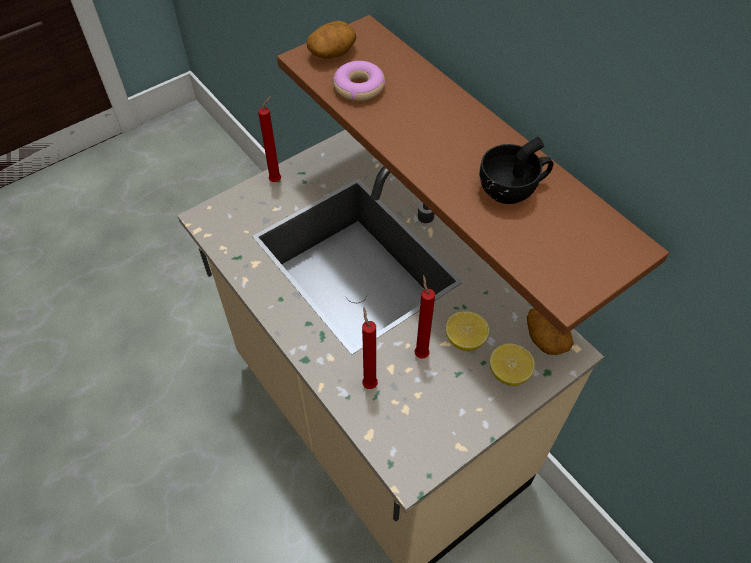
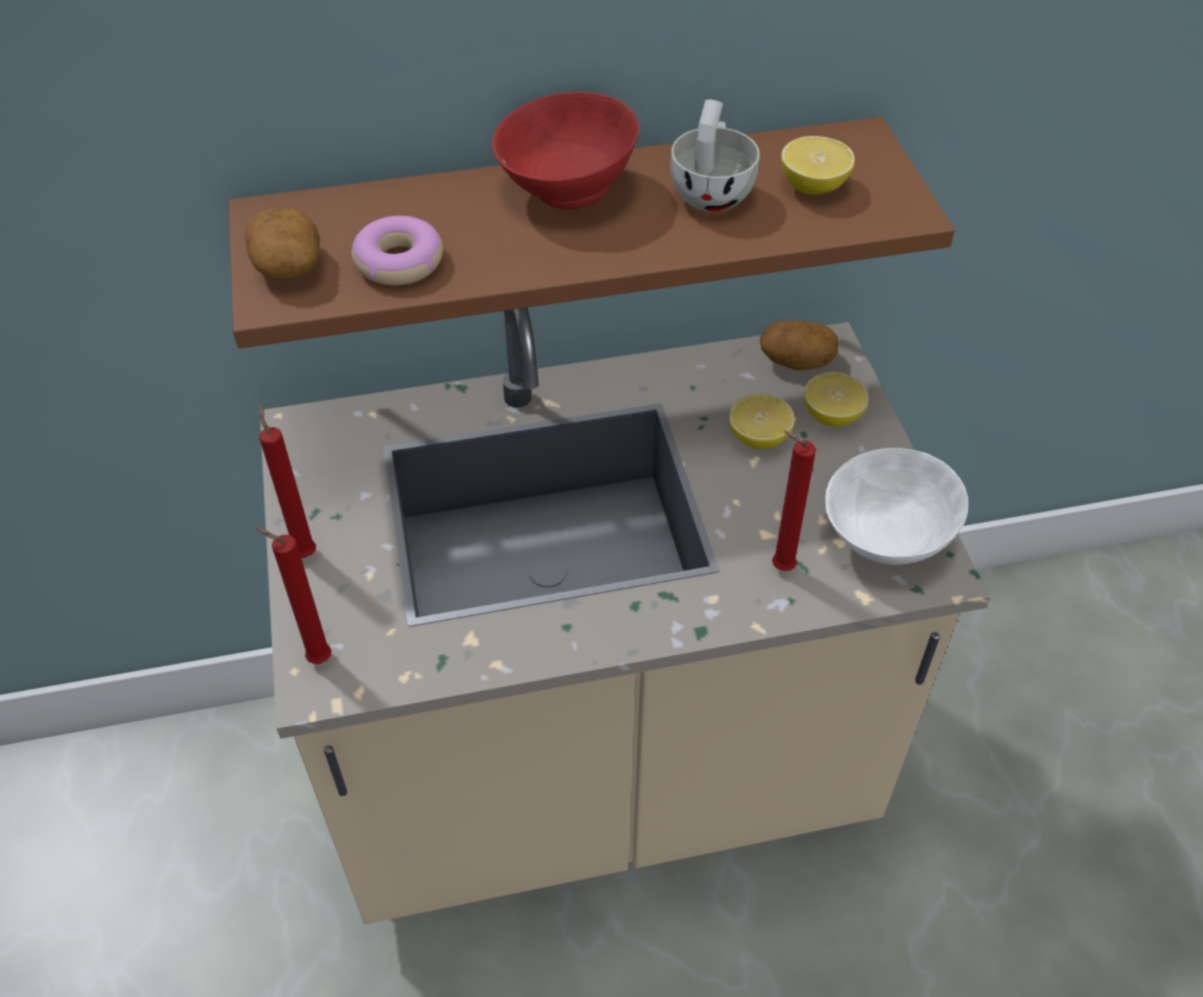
camera: 65 degrees left, 5 degrees down
(420, 353) = (756, 492): red candle -> red candle (315, 658)
(420, 433) = (883, 539): none -> white bowl
(464, 126) = (565, 190): none -> red bowl
(513, 189) = (712, 190): black cup -> white cup
(555, 236) = (813, 186): none -> lemon

